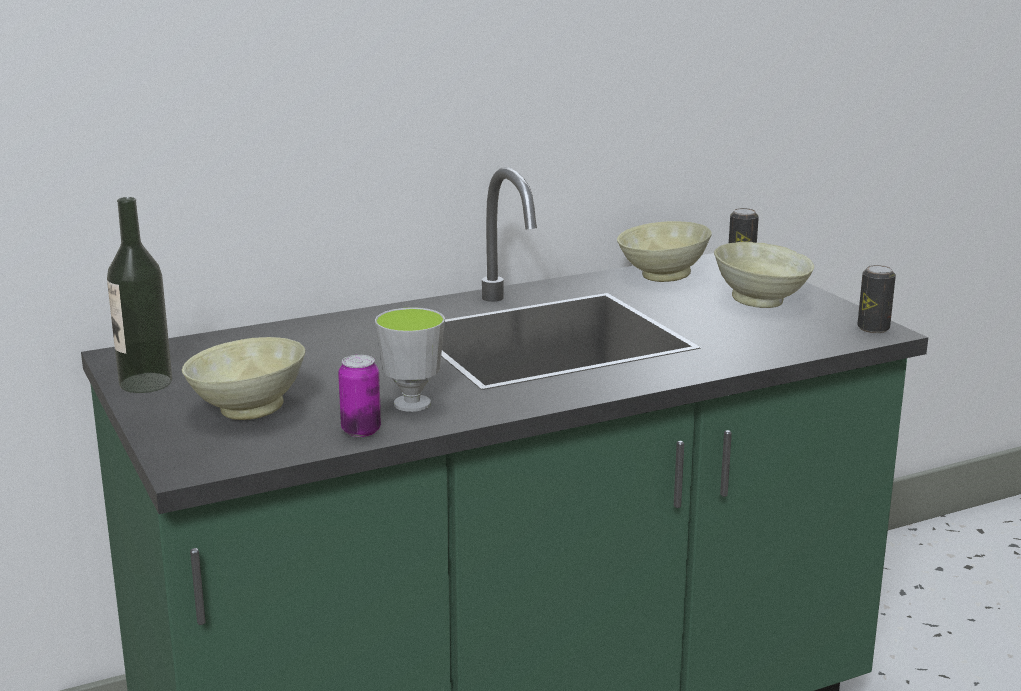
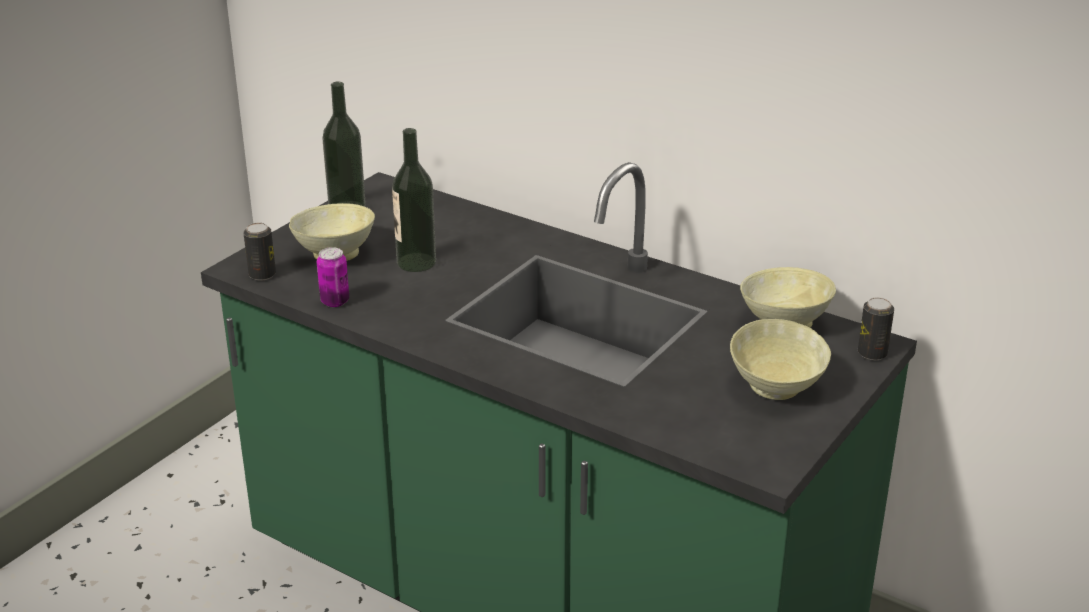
camera: 60 degrees right, 10 degrees up
(335, 376) = (416, 262): none -> bottle
(412, 404) = (394, 304): cup -> none
(873, 328) = (771, 463): can -> can (262, 275)

